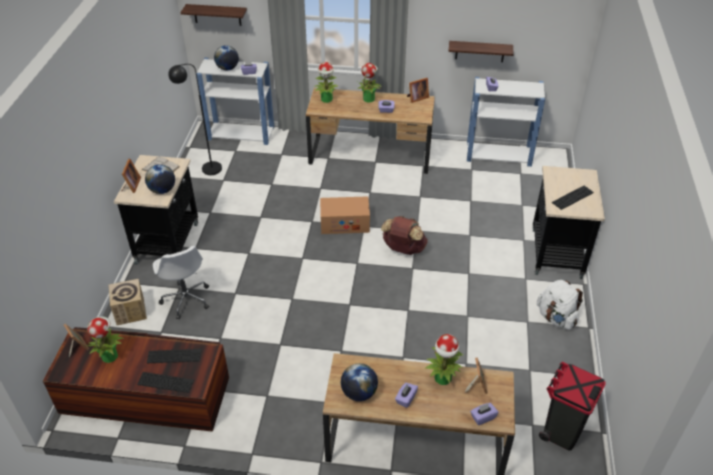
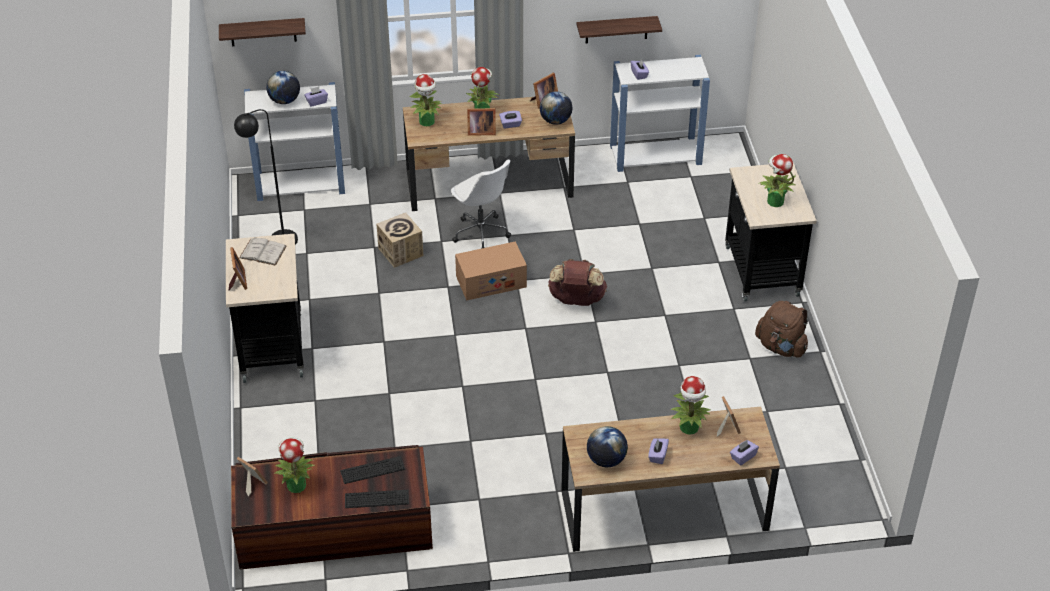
camera: 15 degrees left, 0 degrees up
(130, 311) = (267, 440): cardboard box -> cardboard box (400, 252)
(162, 190) = (281, 280): globe -> globe (555, 121)
(187, 301) = (332, 414): white office chair -> white office chair (482, 234)
(362, 111) = (480, 131): none -> picture frame
(556, 317) = (781, 347): white backpack -> brown backpack
(562, 430) = (818, 466): black trash can -> none
(572, 197) = (774, 201): keyboard -> potted plant

